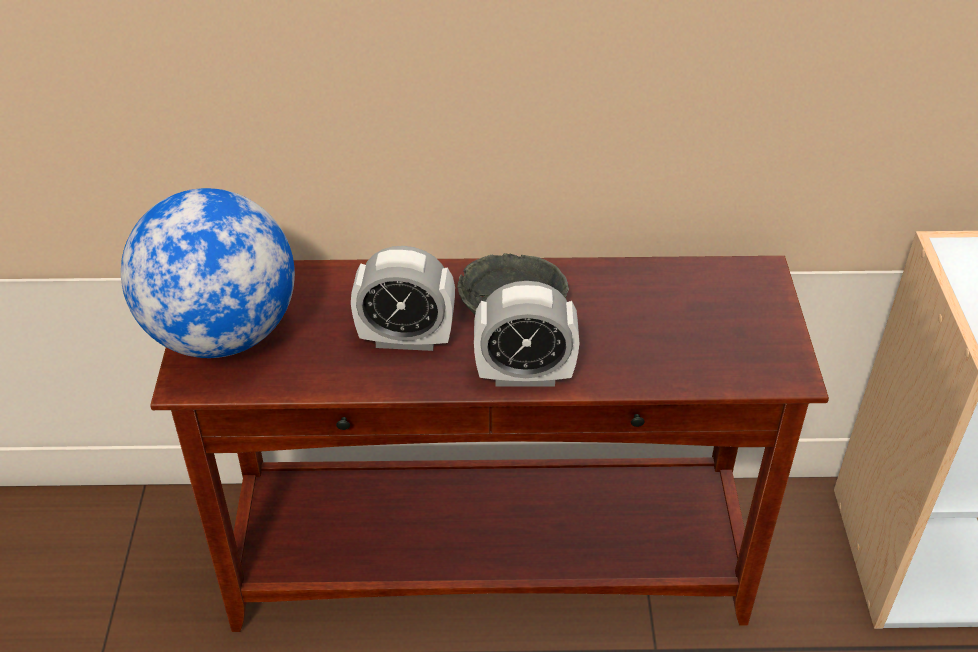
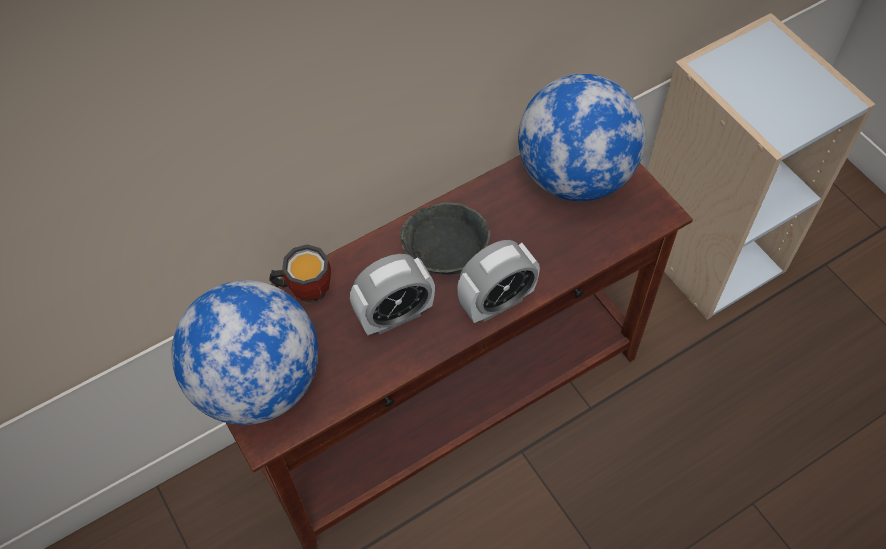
camera: 30 degrees left, 15 degrees up
(338, 277) = (305, 288): none -> mug
(712, 300) = (575, 176): none -> globe

